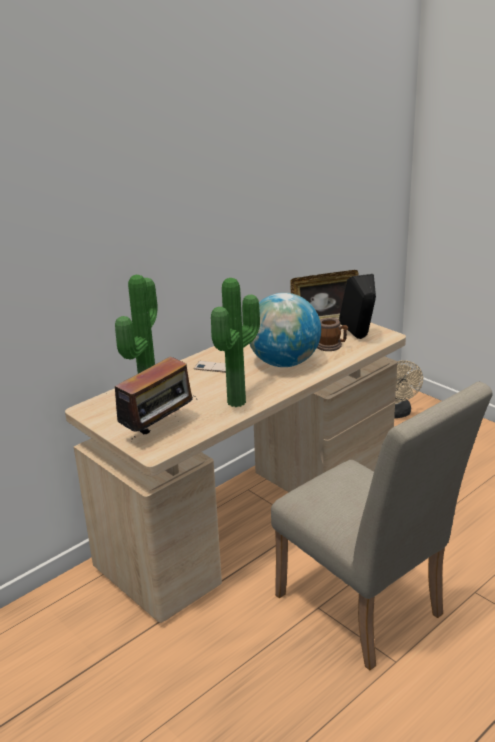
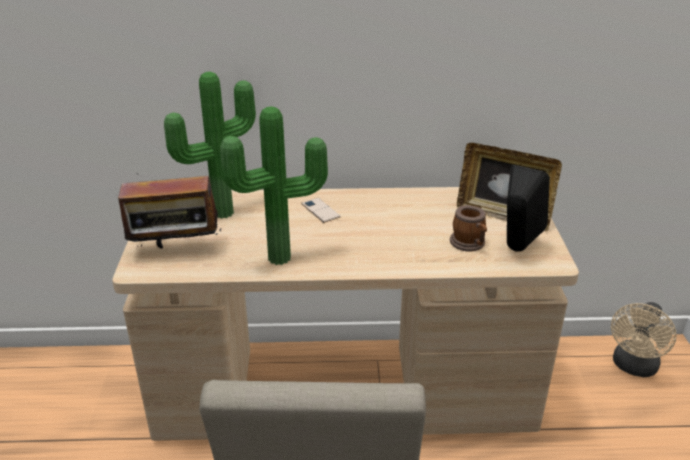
camera: 40 degrees right, 5 degrees up
(284, 363) = (390, 239): globe -> none

